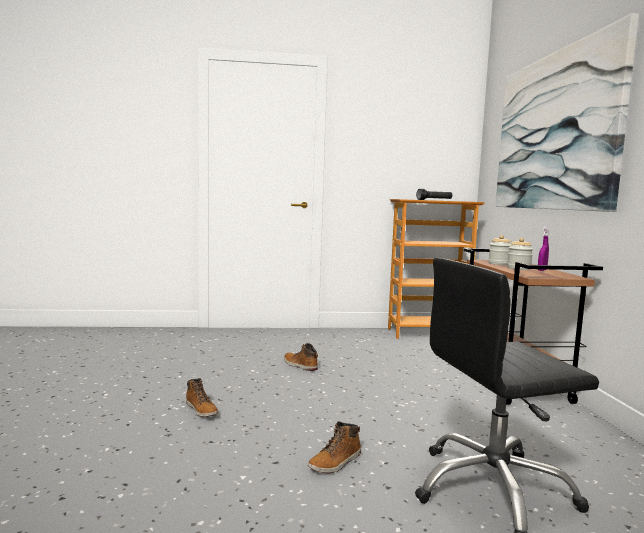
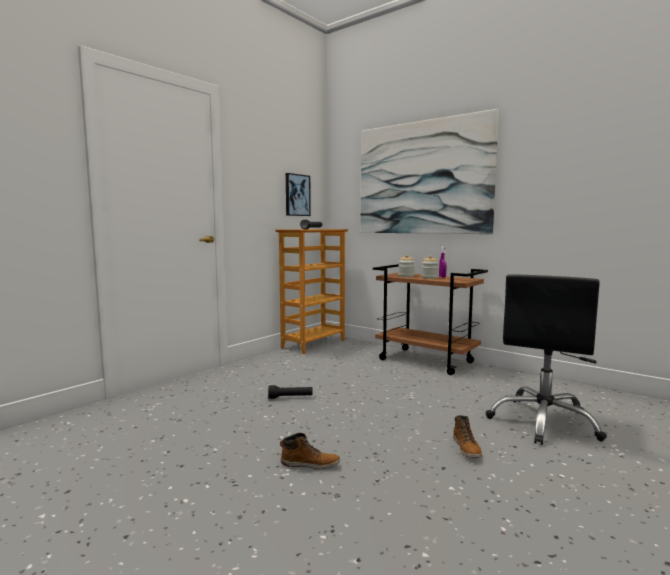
camera: 45 degrees left, 0 degrees up
(300, 365) = (290, 397): boot -> black flashlight
(428, 161) = (297, 195): none -> picture

